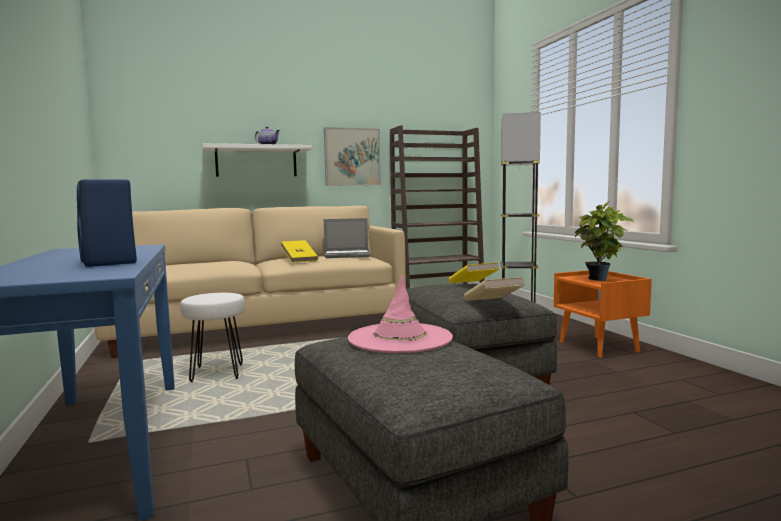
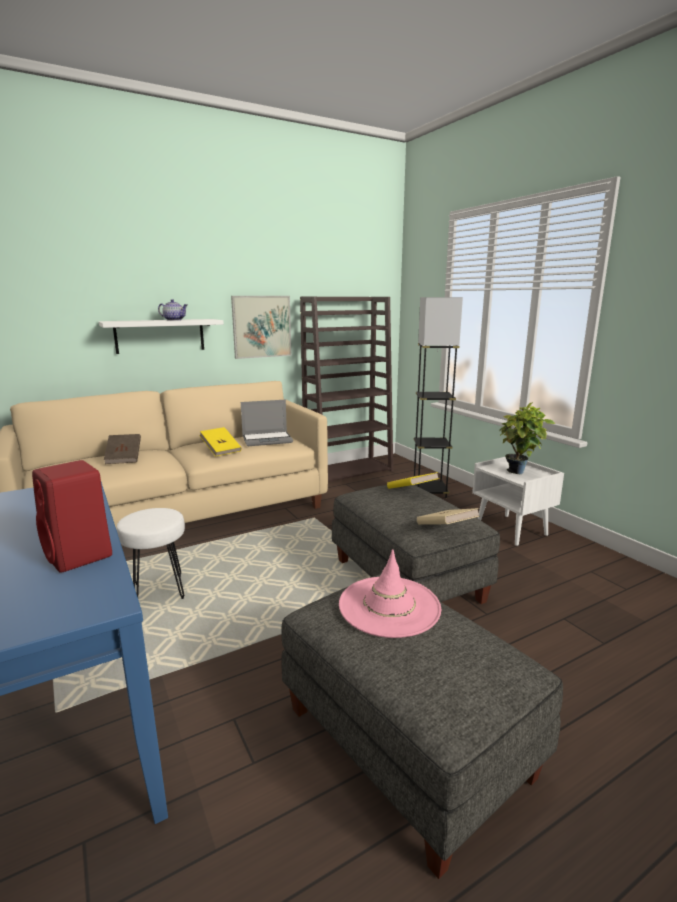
camera: 10 degrees left, 10 degrees up
(110, 263) = (80, 556): blue speaker -> red speaker
(208, 262) = (124, 458): none -> brown book
(599, 347) = (512, 530): orange nightstand -> white nightstand

